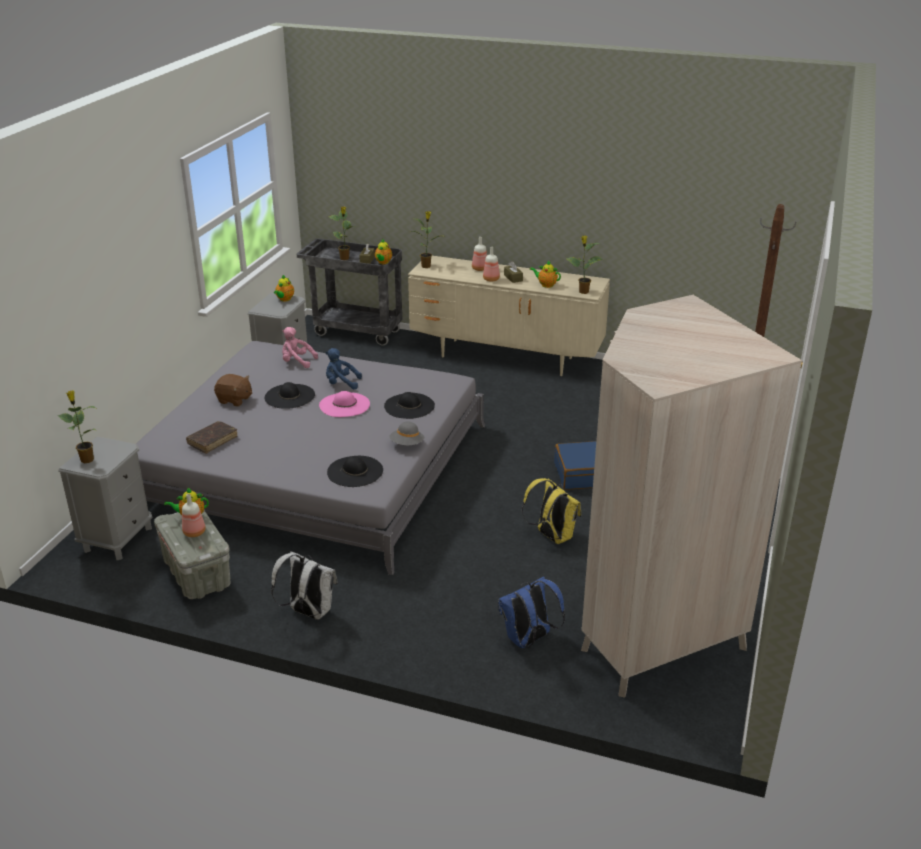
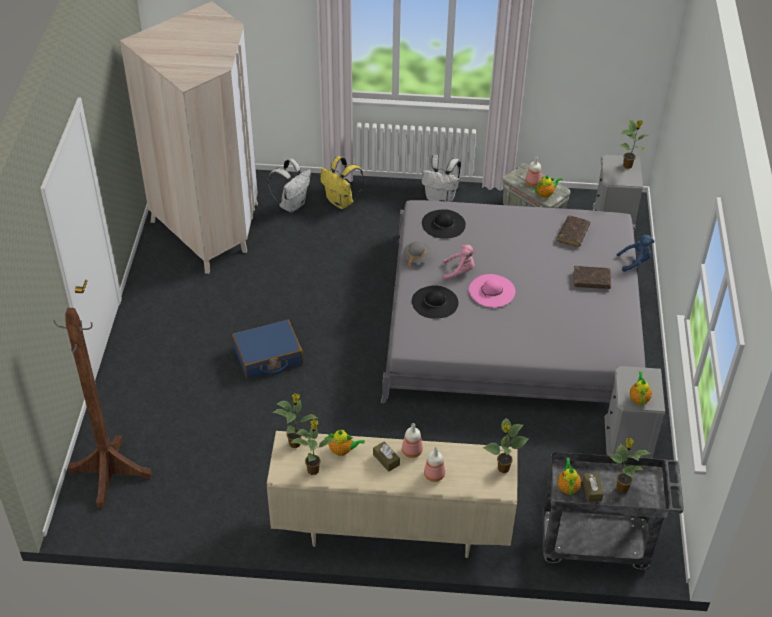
camera: 165 degrees right, 15 degrees up
(234, 400) = (591, 281): brown plush toy -> brown book
(290, 396) = (546, 293): black hat -> none
(297, 362) = (573, 343): pink plush toy -> pink plush toy (459, 271)
(341, 384) = (512, 321): blue plush toy -> blue plush toy (635, 262)
(528, 640) = (292, 204): blue backpack -> white backpack
(552, 536) = (291, 285): yellow backpack -> yellow backpack (341, 202)
(571, 280) = (313, 469): none -> potted plant

